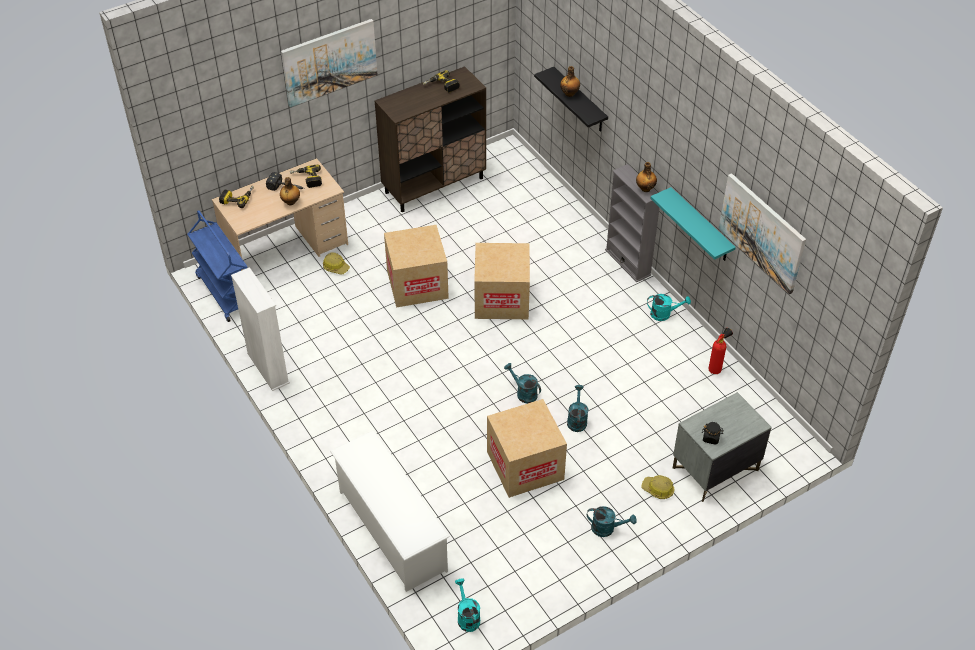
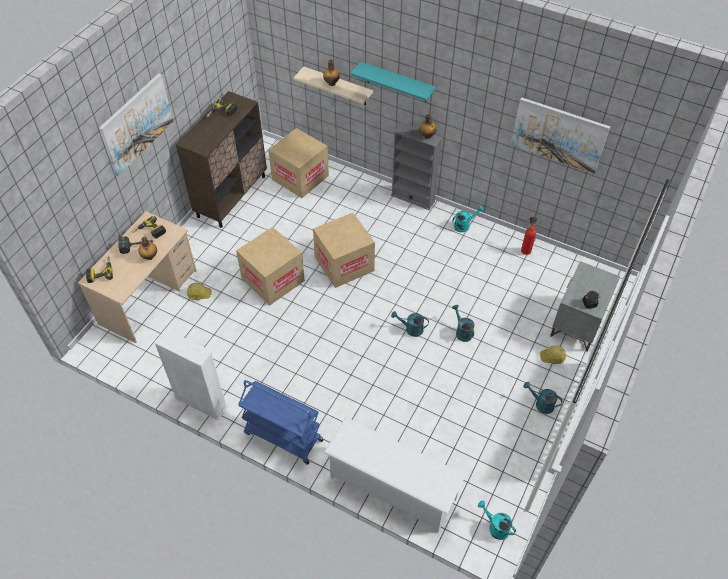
camera: 30 degrees left, 5 degrees up
(225, 293) = (121, 355): blue cart -> blue cart (282, 436)
(525, 465) = (451, 385): cardboard box -> cardboard box (300, 177)
(579, 101) = (338, 86): black shelf -> beige shelf
(607, 528) = (541, 404): turquoise watering can -> turquoise watering can turned 135 degrees counterclockwise
(701, 226) = (488, 148): turquoise shelf -> turquoise shelf (397, 82)

